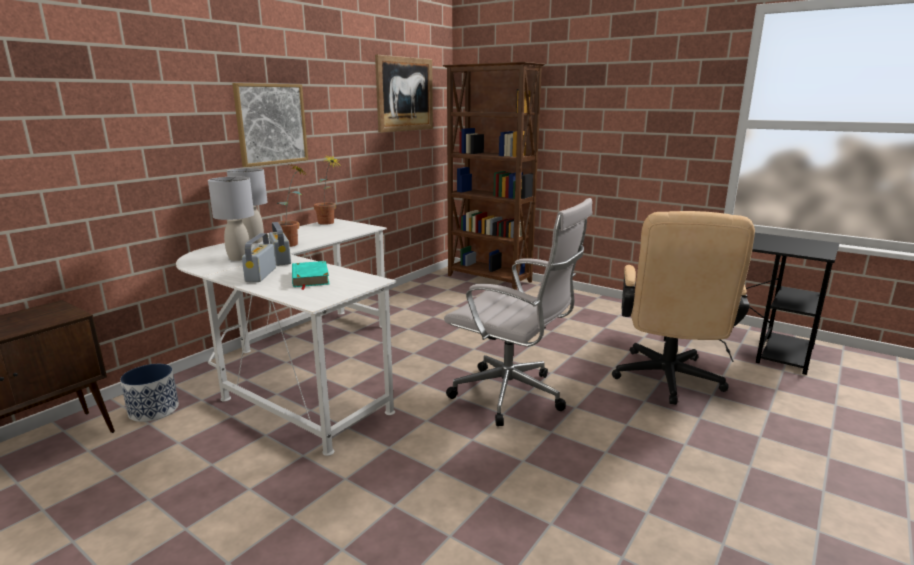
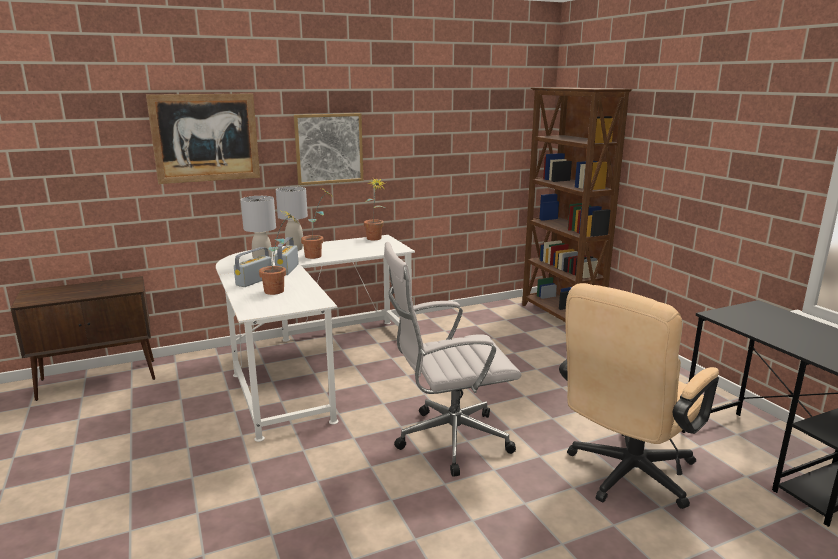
camera: 30 degrees right, 0 degrees up
(154, 410) = (189, 370): planter -> none
(310, 278) = (280, 291): turquoise book -> potted plant
(405, 94) = (486, 117): picture -> picture (205, 138)
(513, 396) = (448, 440): white office chair -> white office chair turned 105 degrees clockwise

